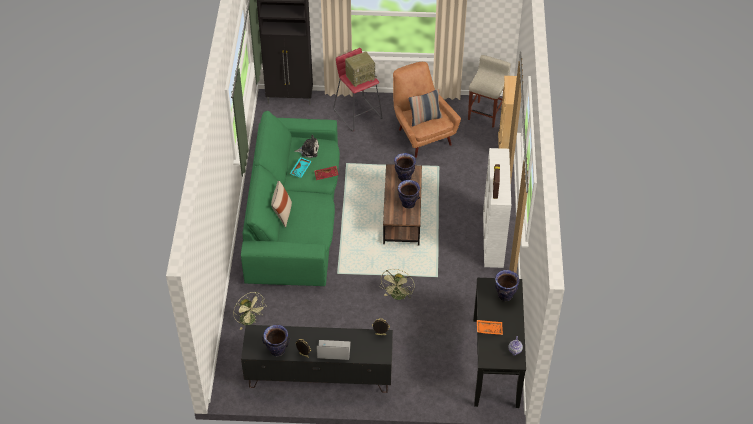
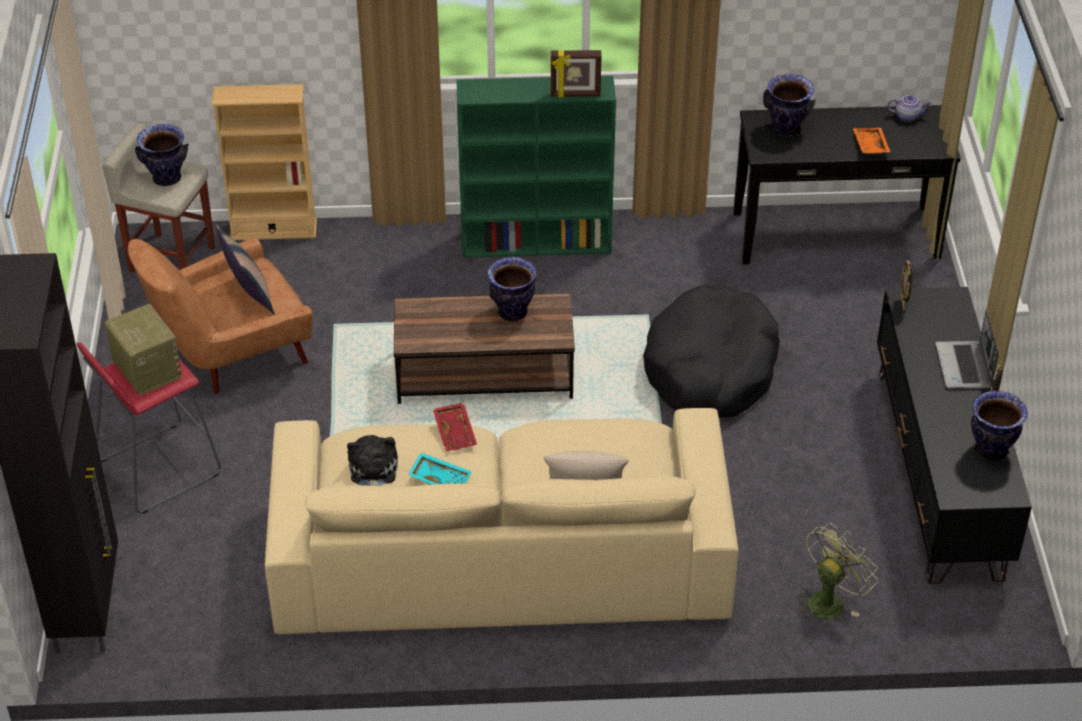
camera: 95 degrees left, 5 degrees down
(295, 214) = (500, 554): green sofa -> beige sofa
(398, 297) = (711, 368): green fan -> black dog bed
(404, 177) = (432, 322): vase -> vase (167, 178)
(493, 239) = (537, 242): white bookcase -> green bookcase

